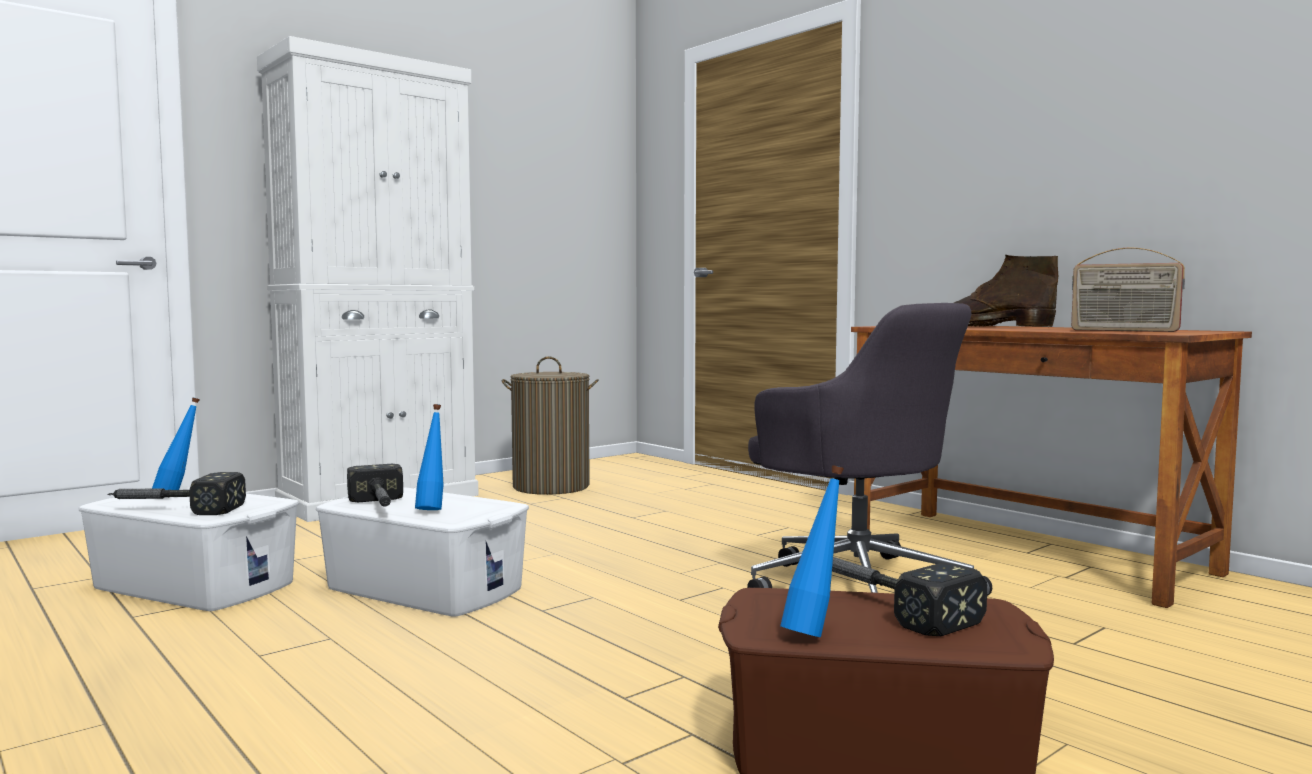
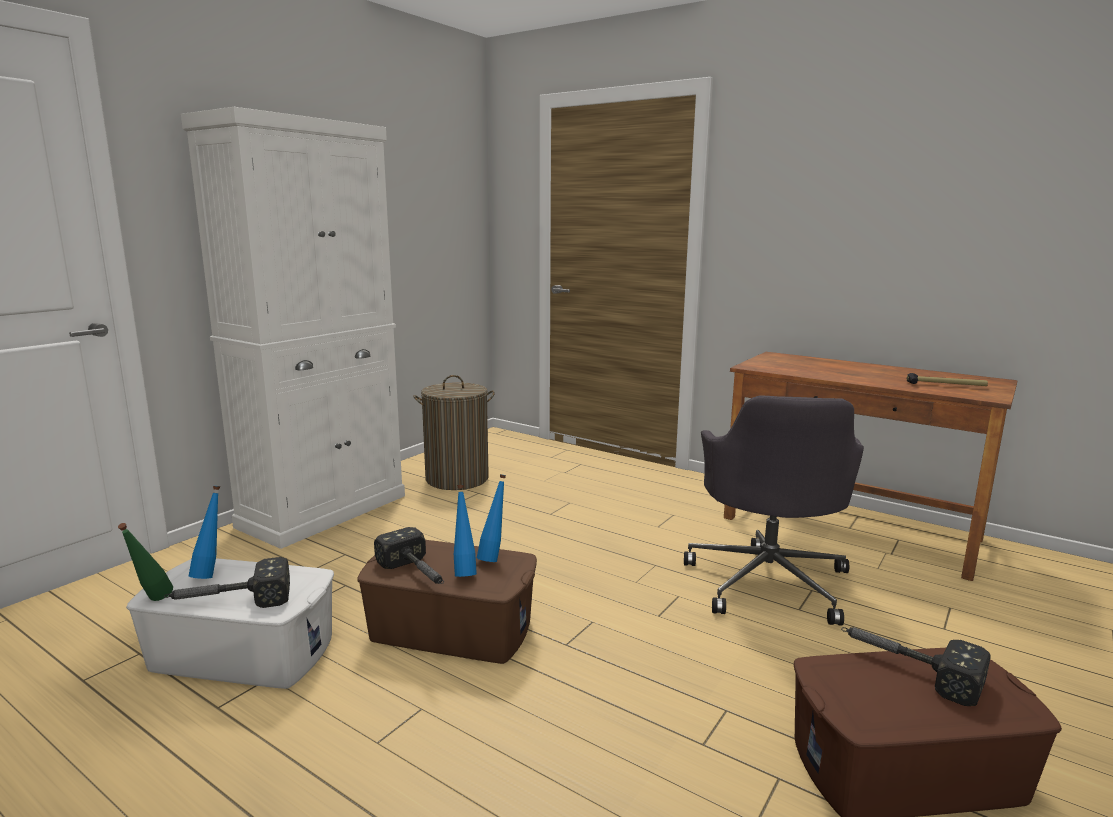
camera: 15 degrees left, 10 degrees up
(102, 506) = (152, 602): none -> green bottle
(425, 588) = (451, 628): white storage box -> brown storage box
(814, 632) = (893, 715): blue bottle -> blue bottle (493, 558)
(857, 585) = (768, 581): grey office chair -> grey office chair turned 60 degrees clockwise
(991, 326) = (829, 366): brown boot -> none
(1124, 331) = (945, 385): radio -> hammer

